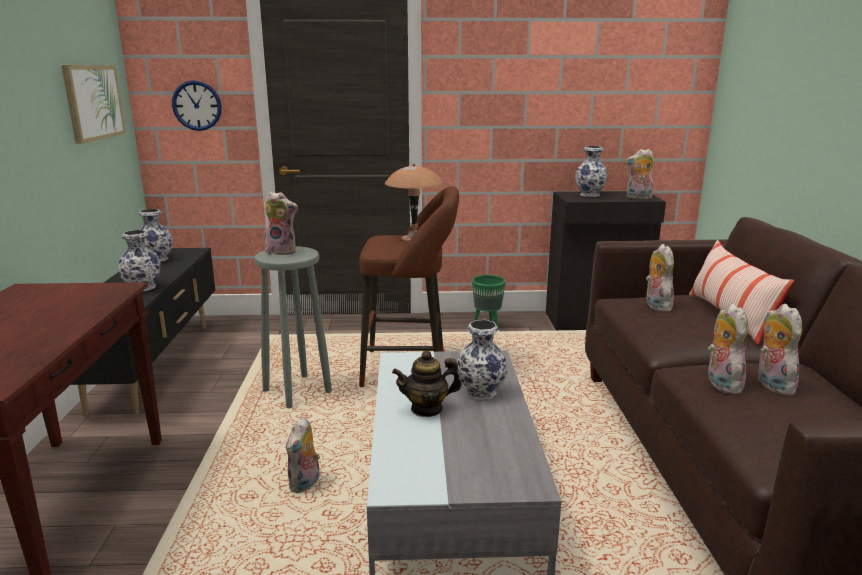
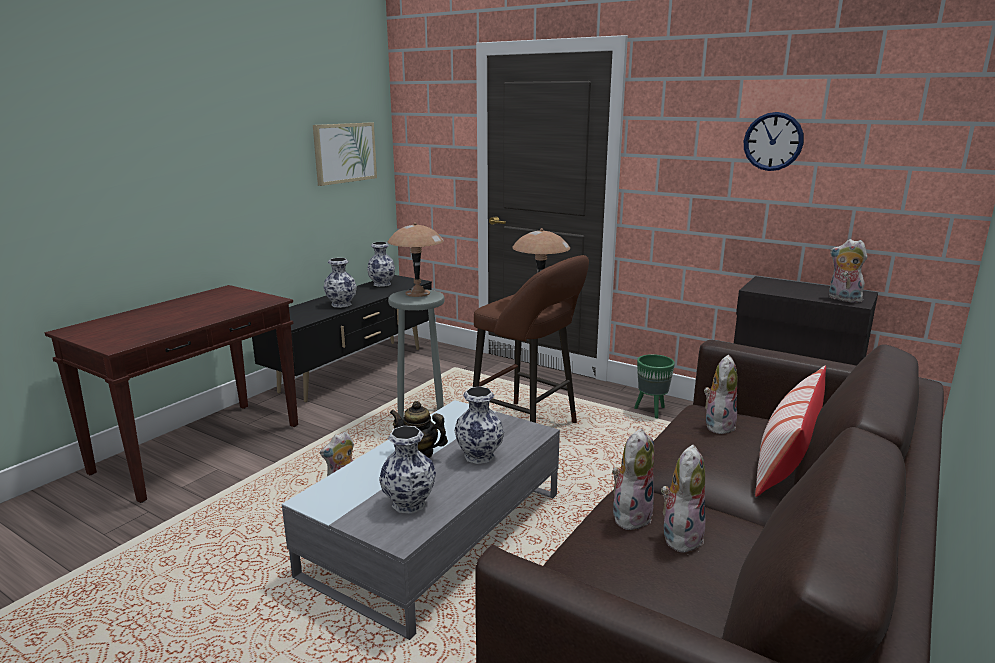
camera: 35 degrees right, 0 degrees up
(197, 105) = (436, 157): wall clock -> wall clock (773, 141)
(282, 251) = (417, 293): plush toy -> brown table lamp
(590, 194) = (790, 286): vase -> vase (409, 504)

